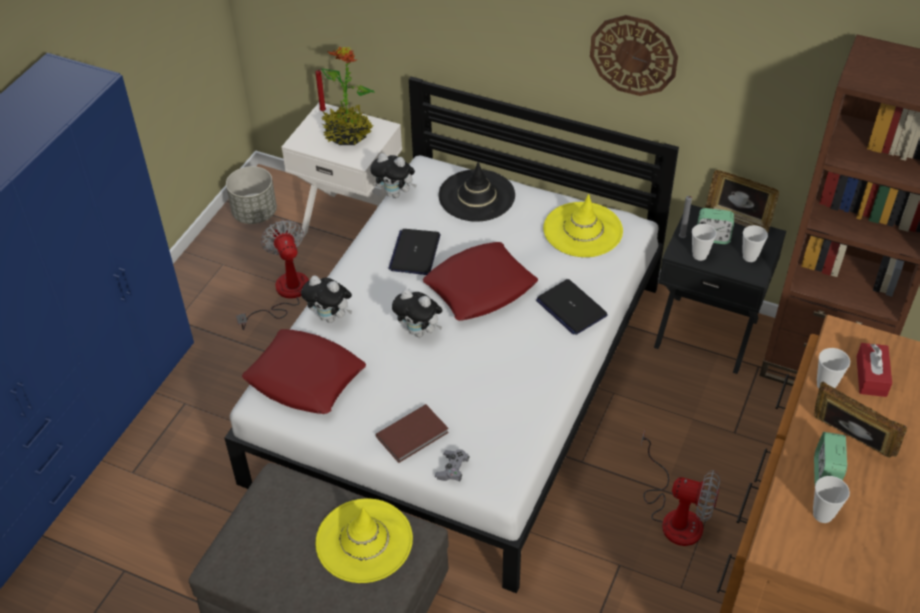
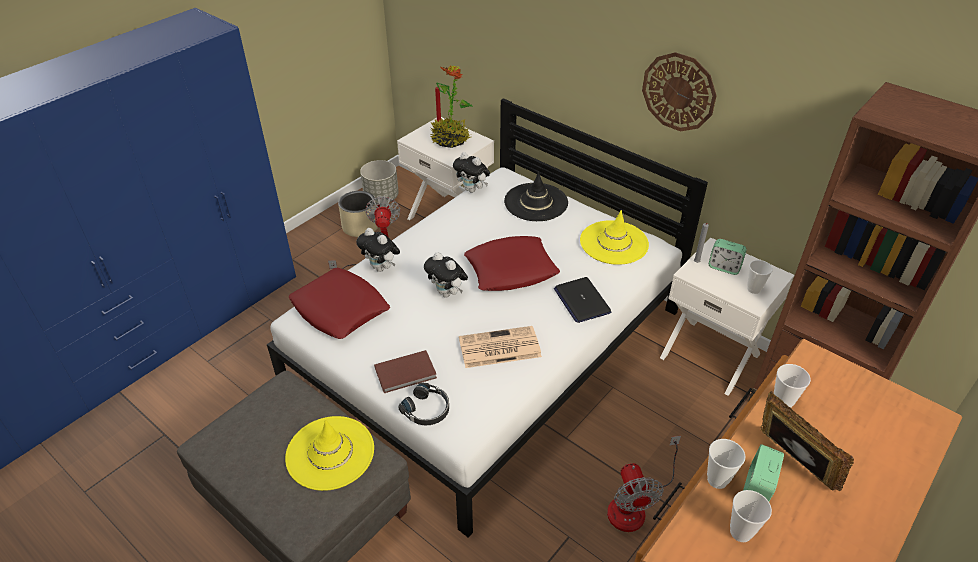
camera: 15 degrees right, 5 degrees down
(245, 259) = (360, 227): none -> beige planter
(415, 252) = (469, 234): laptop -> none
(452, 469) = (427, 410): grey game controller -> black headphones
(501, 383) = (498, 348): none -> newspaper
(675, 515) = (634, 505): fan -> fan turned 45 degrees clockwise
(699, 255) = (708, 279): cup -> cup (717, 480)
(707, 331) = (711, 355): black nightstand -> white nightstand
(738, 219) = (752, 257): picture frame -> none
(871, 376) = (833, 405): red tissue box -> none

